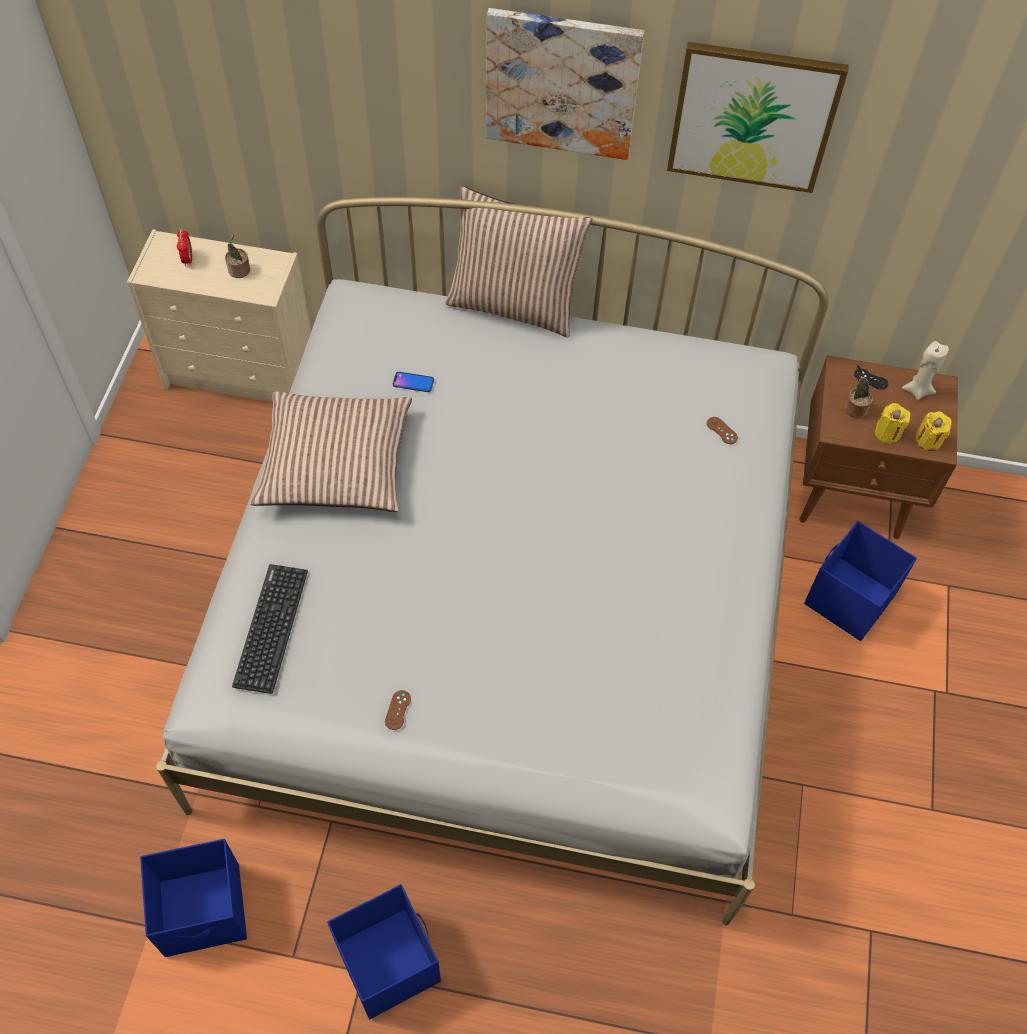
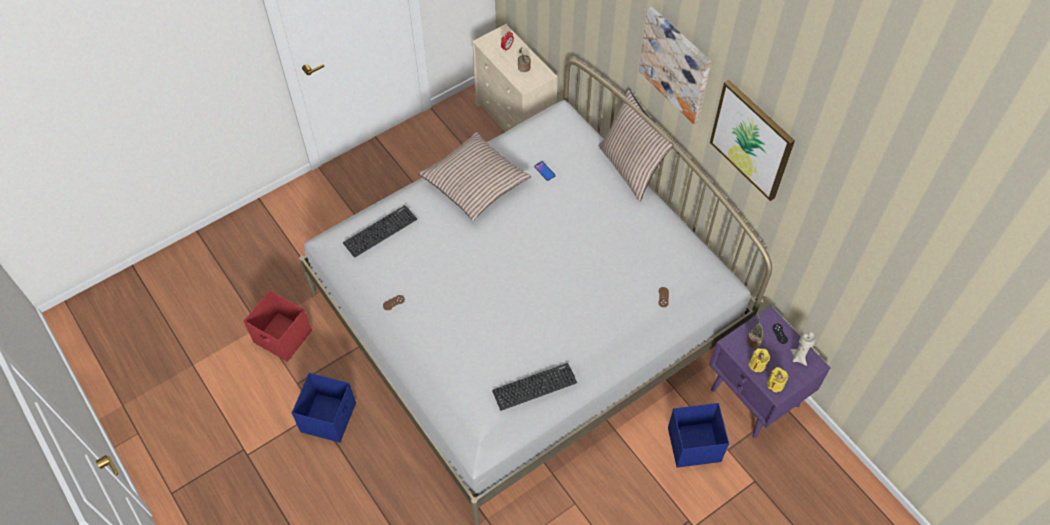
camera: 45 degrees right, 0 degrees up
(204, 911) = (283, 337): blue storage box -> red storage box
(699, 664) = (534, 387): none -> keyboard
(853, 493) = (755, 398): brown nightstand -> purple nightstand

